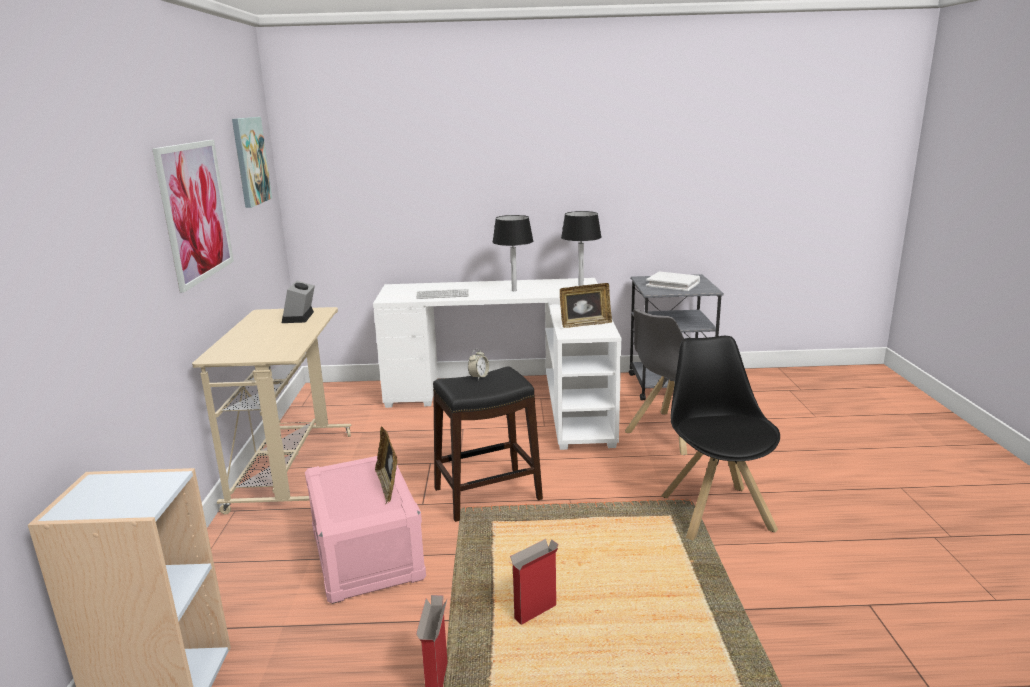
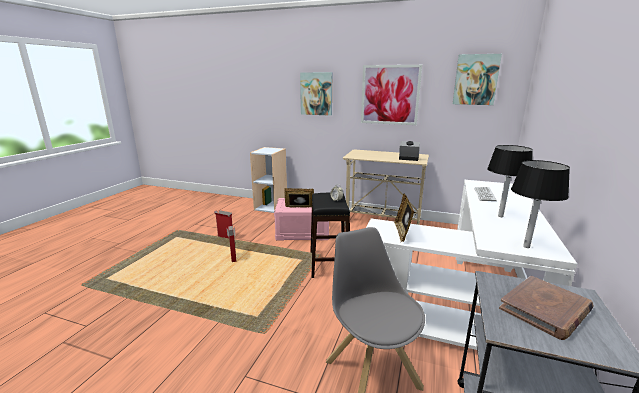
camera: 110 degrees right, 0 degrees up
(98, 248) = (316, 93): none -> picture
(673, 284) = (545, 309): white book -> brown book
(715, 510) = (244, 340): black chair -> none

